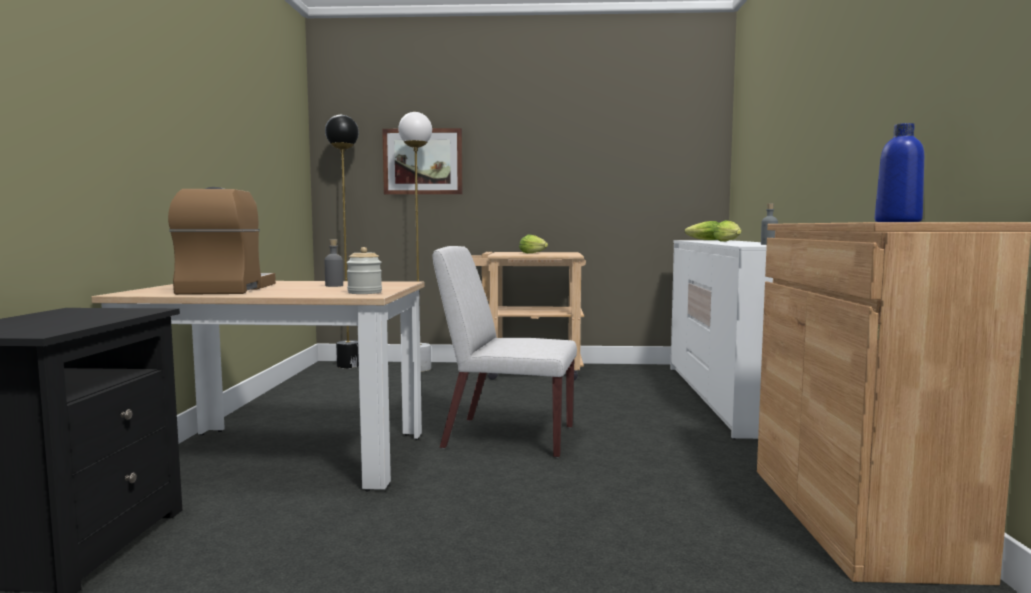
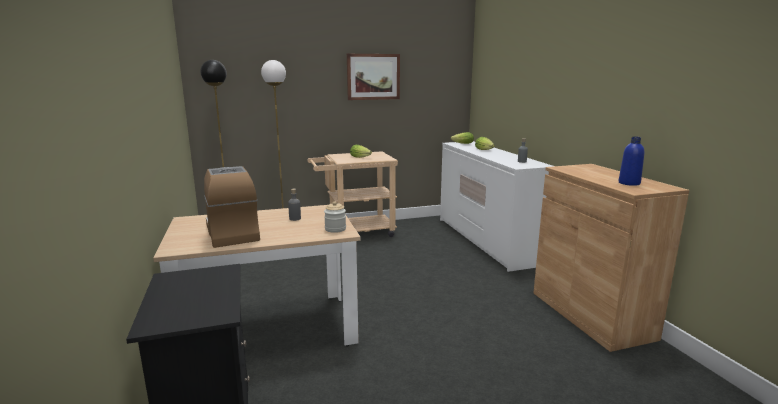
camera: 20 degrees left, 10 degrees up
(423, 162) = (273, 92): picture -> picture (373, 77)
(507, 437) = (391, 290): white chair -> none

